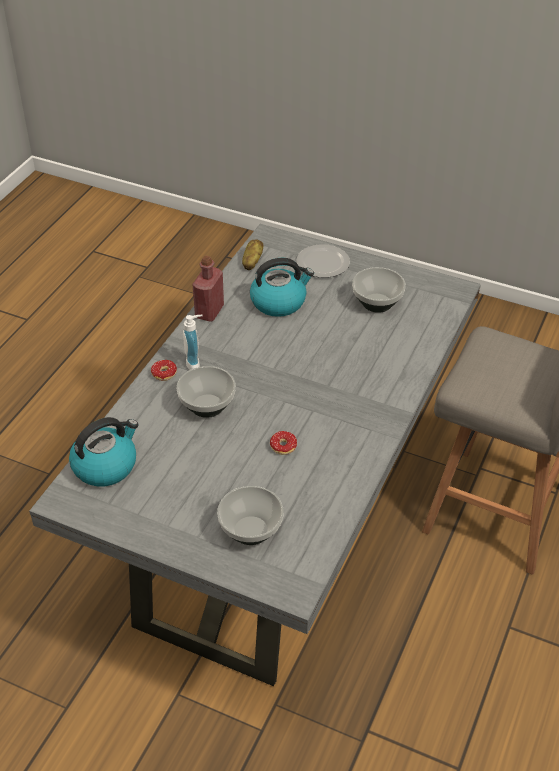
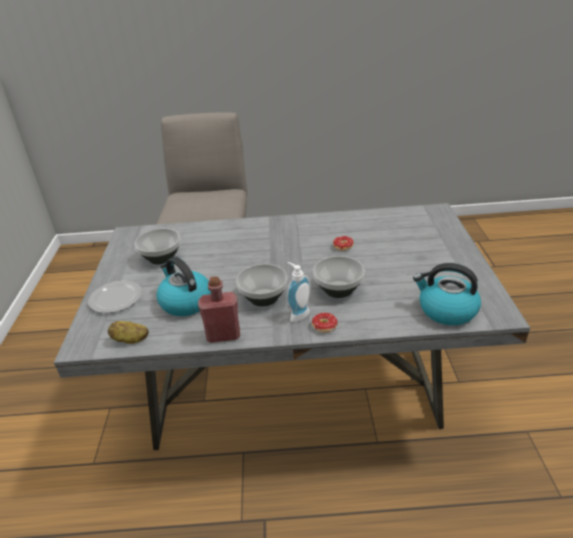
camera: 115 degrees left, 10 degrees down
(250, 530) = (420, 235): bowl -> bowl (264, 298)

